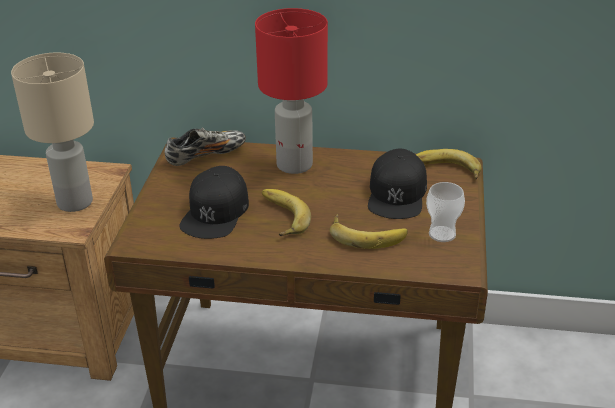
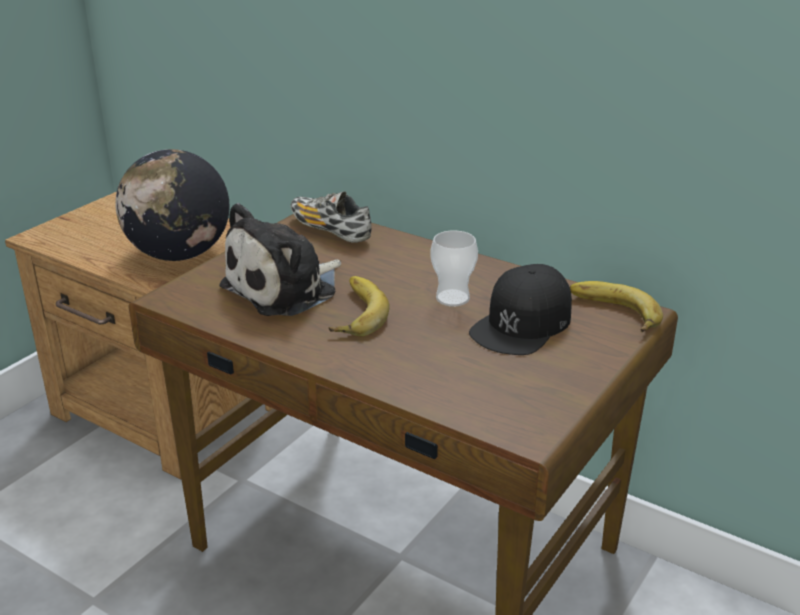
camera: 25 degrees right, 5 degrees down
(74, 203) = (178, 254): beige table lamp -> globe
(206, 155) = (329, 230): shoe -> shoe turned 135 degrees counterclockwise
(215, 212) = (285, 289): black cap -> plush toy
(295, 165) = (423, 263): red table lamp -> none
(367, 234) = (442, 358): banana -> none
(442, 234) = (541, 385): cup -> cup (452, 298)

